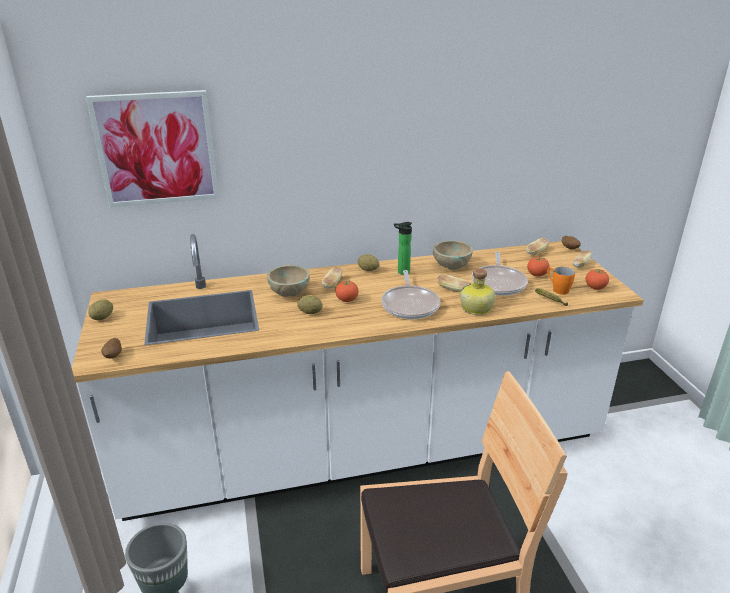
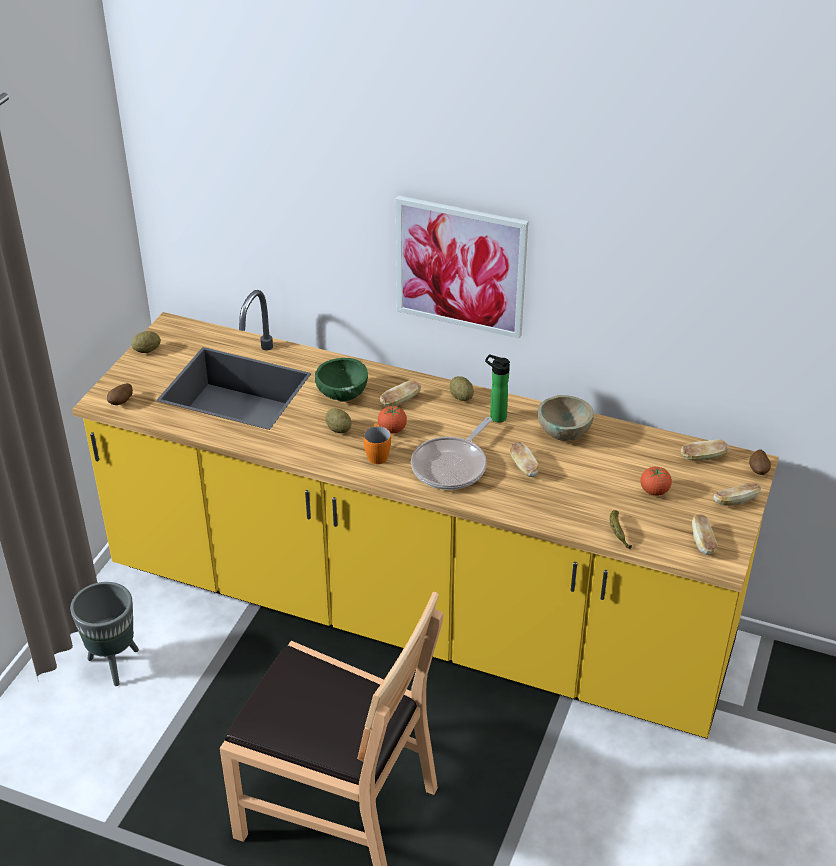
camera: 35 degrees right, 10 degrees up
(156, 149) = (240, 183): picture -> picture (460, 266)
(289, 294) = (341, 395): beige bowl -> green bowl
(365, 448) = (418, 612): white counter -> yellow counter
(476, 308) = (518, 504): bottle -> none
(498, 283) = (591, 481): frying pan -> none
(557, 289) = (651, 522): orange mug -> orange mug (377, 454)
(595, 288) = (702, 542): tomato -> bread

